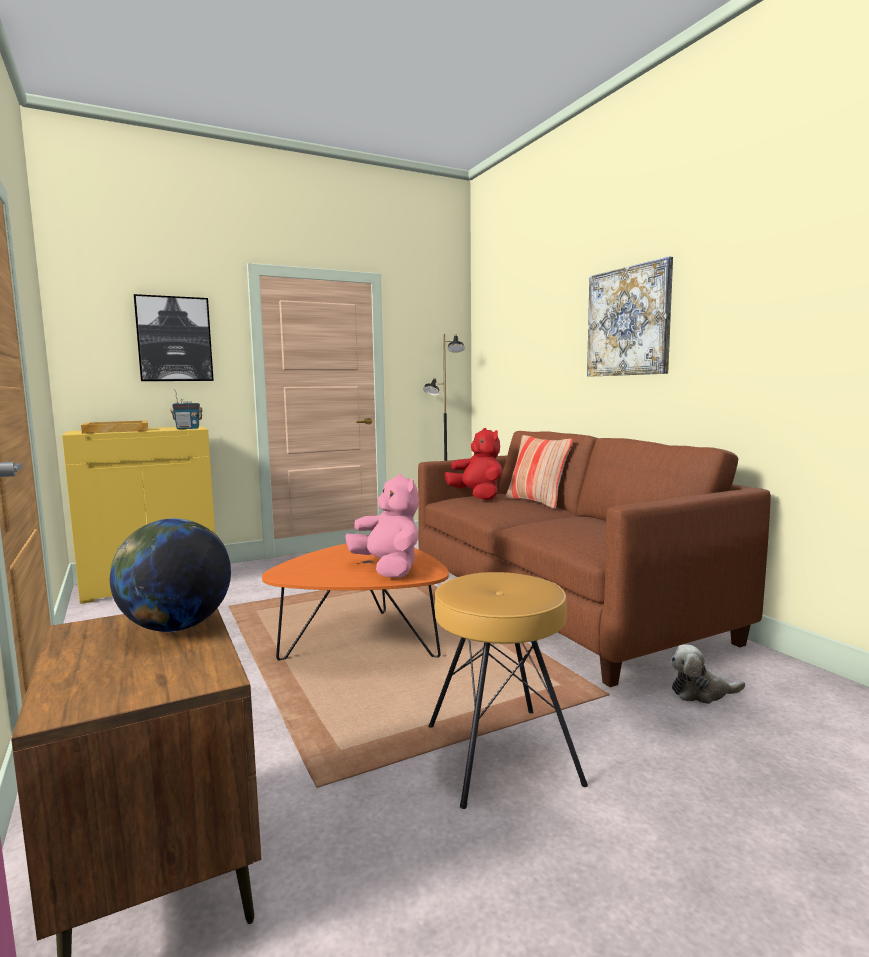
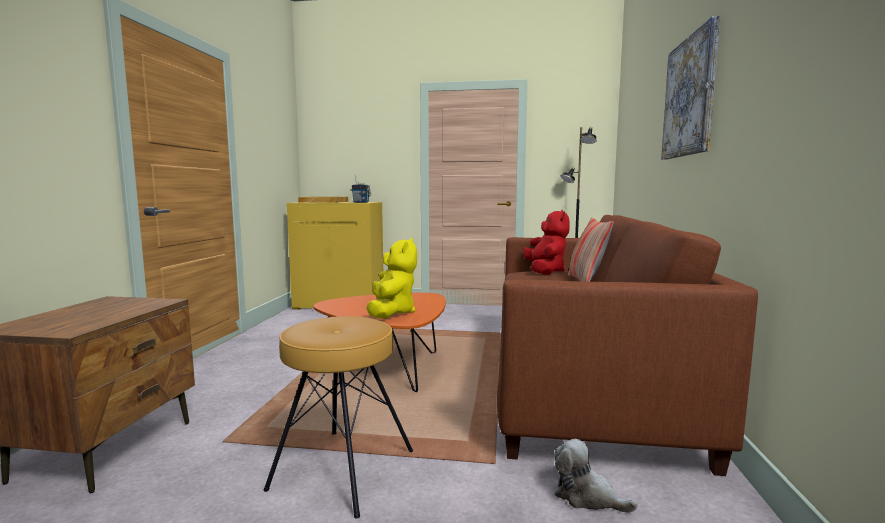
camera: 35 degrees right, 0 degrees up
(174, 339) = (369, 141): picture -> none
(176, 628) = (133, 307): globe -> none
(388, 569) = (391, 312): pink plush toy -> yellow plush toy

